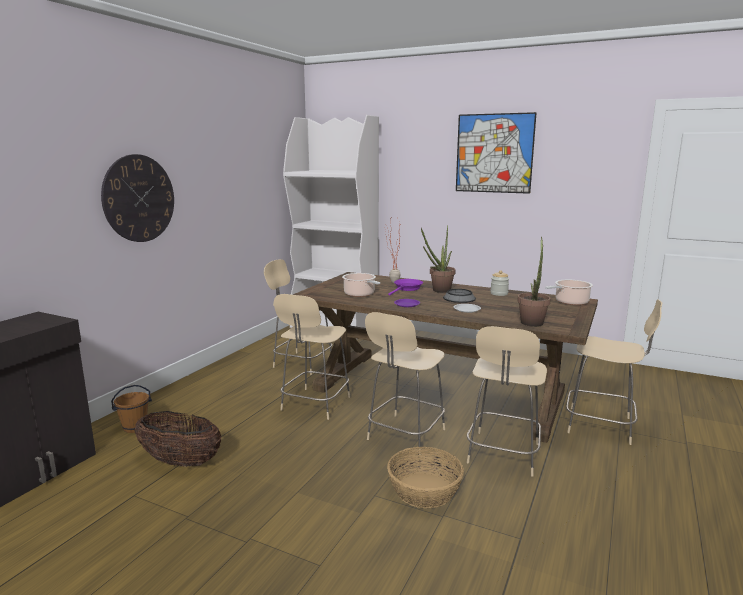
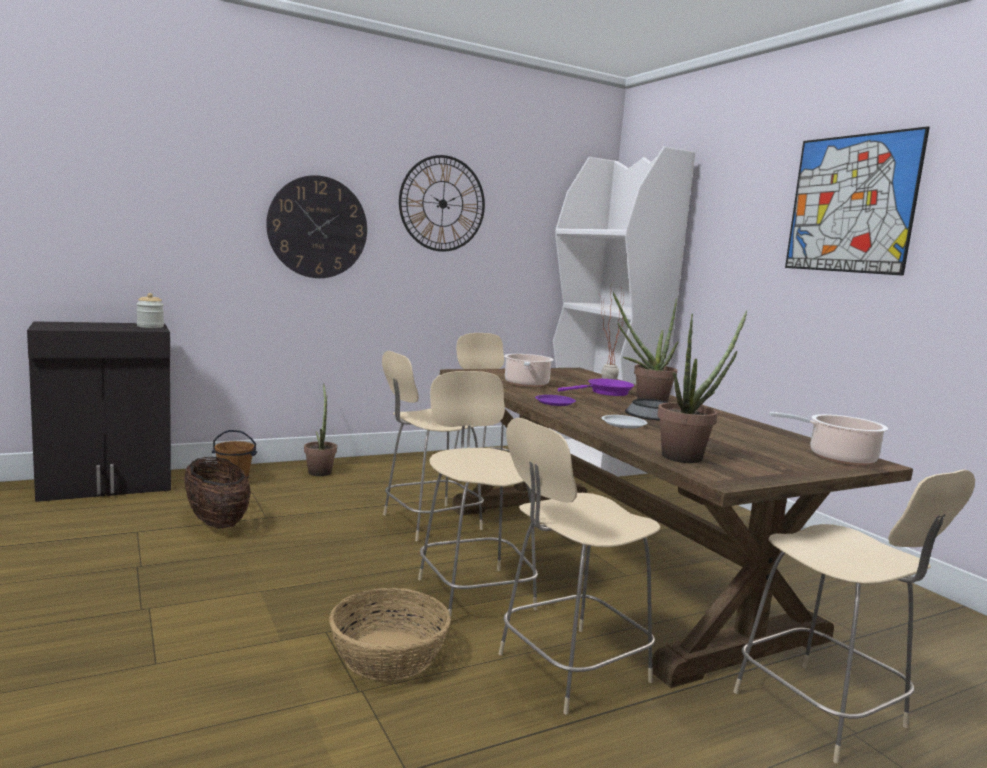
camera: 35 degrees right, 5 degrees down
(183, 395) = (320, 471): none -> potted plant
(216, 164) = (442, 204): none -> wall clock
(405, 435) = (474, 591): beige chair -> beige chair turned 90 degrees clockwise
(499, 293) = (734, 424): jar -> jar (150, 326)

